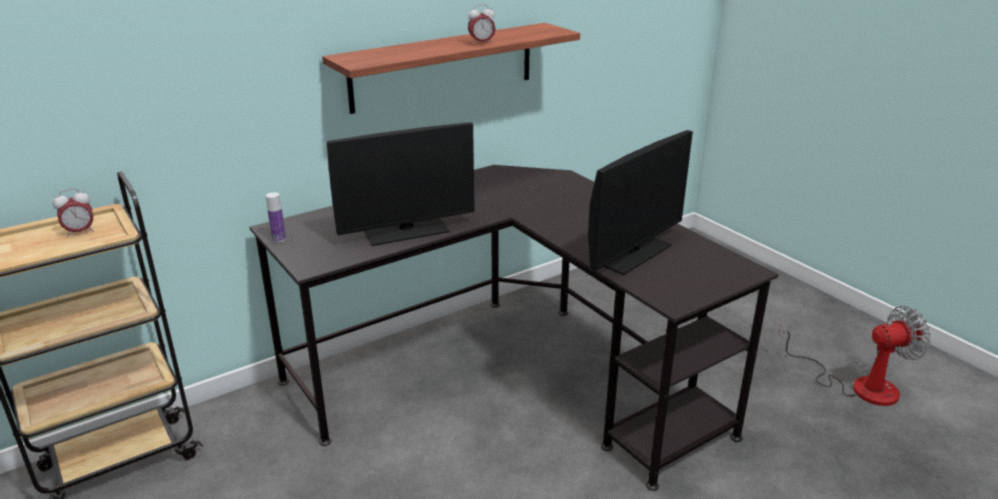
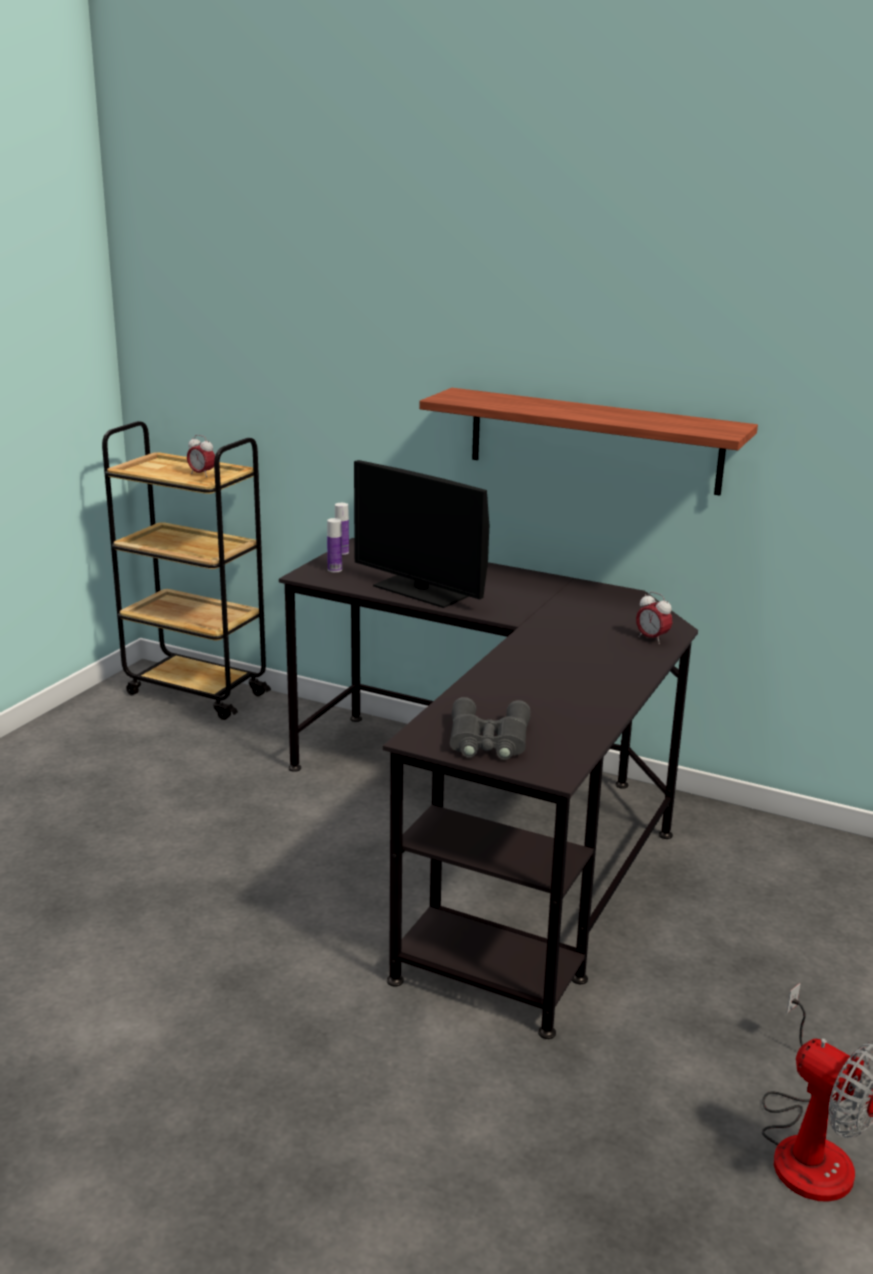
camera: 60 degrees right, 5 degrees down
(314, 252) = (334, 570): none -> bottle
(481, 43) = (598, 417): alarm clock -> alarm clock (652, 639)
(632, 253) = (511, 700): monitor -> none
(690, 278) = (488, 740): none -> grey binoculars

